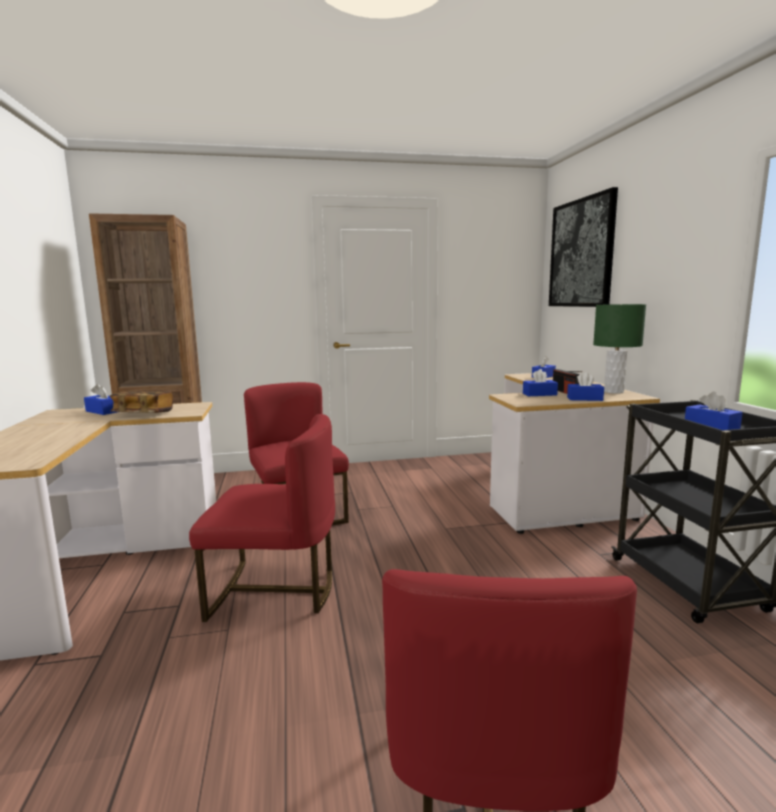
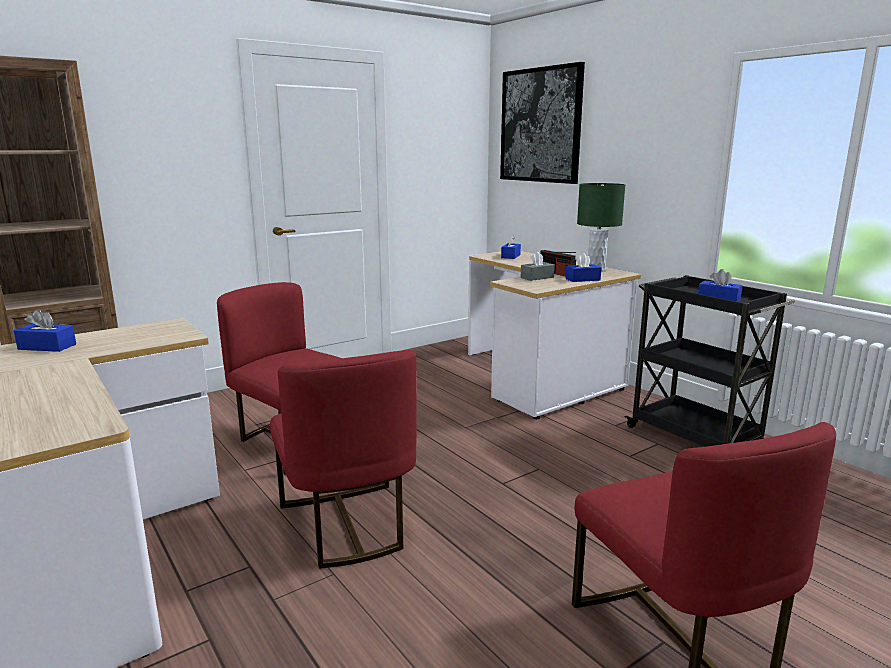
camera: 25 degrees left, 5 degrees up
(143, 414) = (121, 344): book -> none
(275, 591) = (347, 525): red chair -> red chair turned 90 degrees clockwise
(539, 394) = (537, 277): blue tissue box -> grey tissue box

